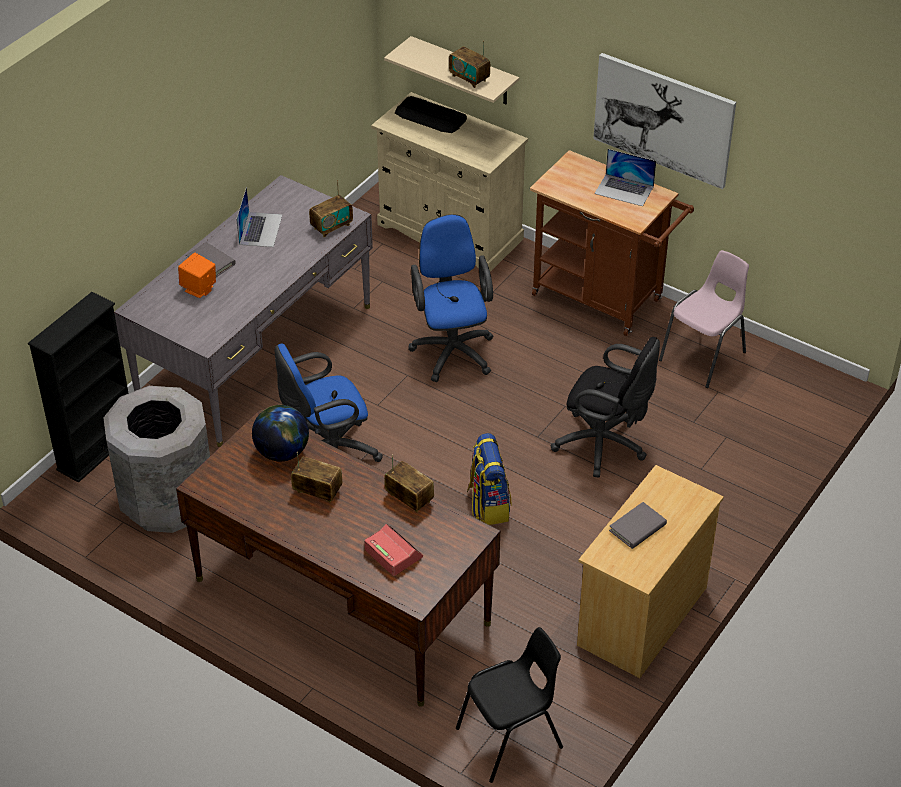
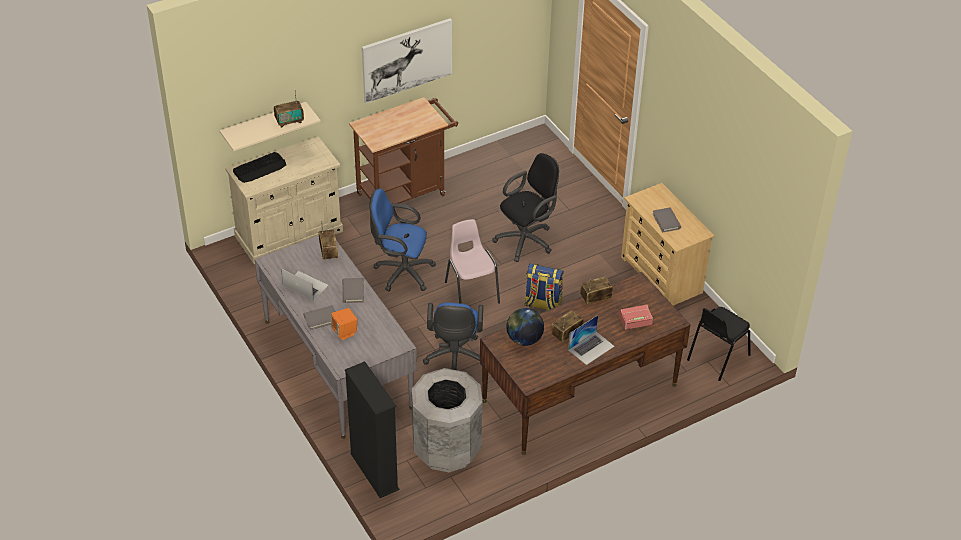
camera: 65 degrees left, 0 degrees up
(274, 271) = (353, 292): none -> grey book
(511, 739) = (717, 357): black chair -> black chair turned 135 degrees counterclockwise
(624, 190) = (405, 115): laptop -> laptop (591, 348)
(704, 356) = (483, 172): pink chair -> pink chair (471, 292)

